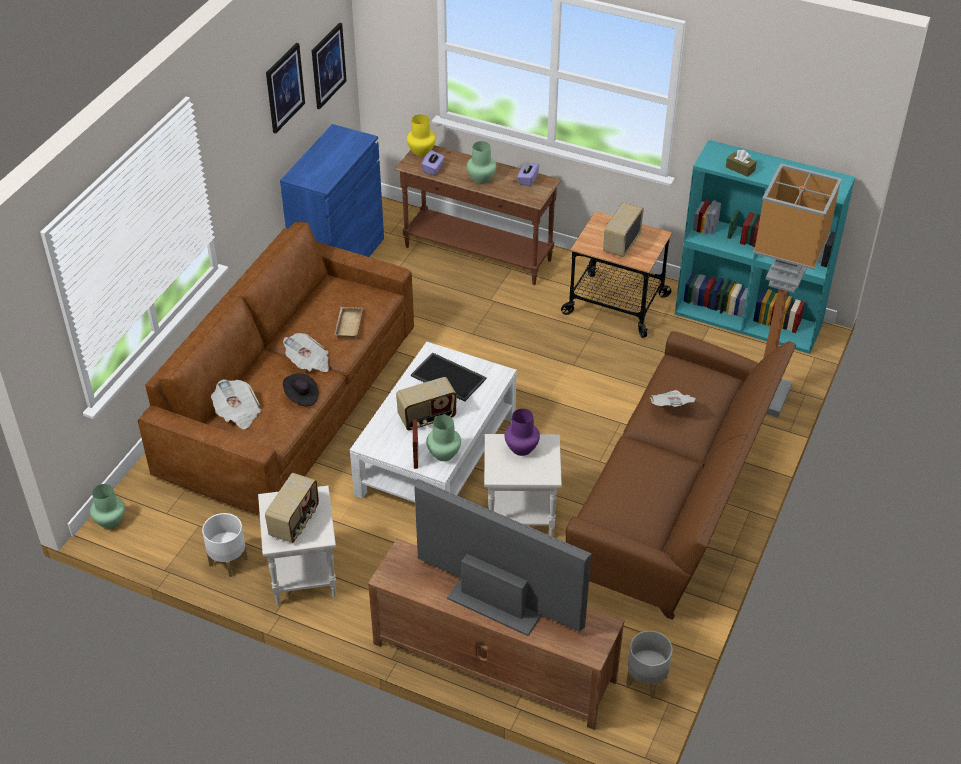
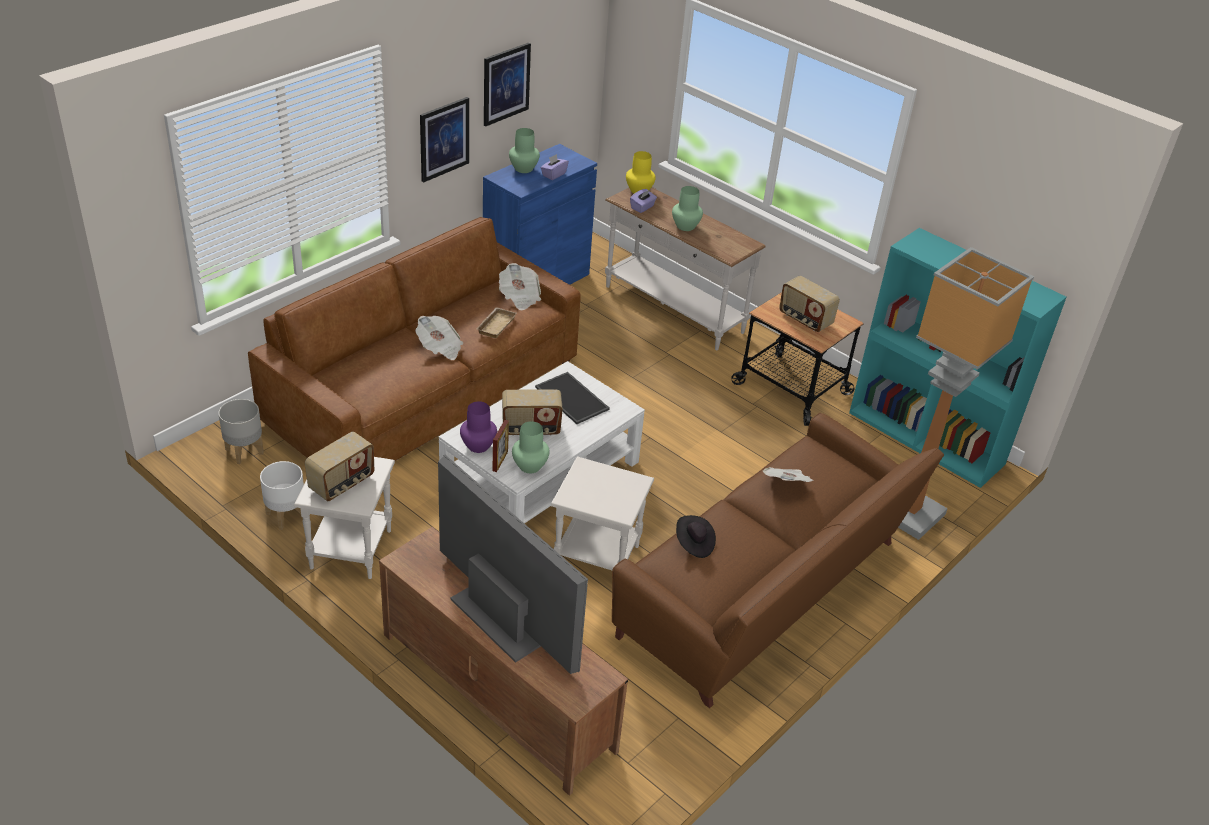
camera: 15 degrees right, 5 degrees down
(110, 521) = (198, 448): green vase -> green vase (523, 169)
(238, 413) = (346, 373): newspaper -> newspaper (519, 297)
(301, 396) = (416, 375): black hat -> black hat (694, 544)
(328, 65) = (565, 82): picture -> picture (444, 139)
(477, 254) = (672, 310): brown console table -> white console table
(521, 448) = (607, 480): purple vase -> purple vase (477, 446)
(527, 180) = (731, 238): purple tissue box -> purple tissue box (553, 174)
(621, 243) = (805, 319): radio -> radio turned 90 degrees counterclockwise
(646, 681) = (650, 762): grey planter -> grey planter (244, 451)
(740, 169) = (940, 260): brown tissue box -> none

